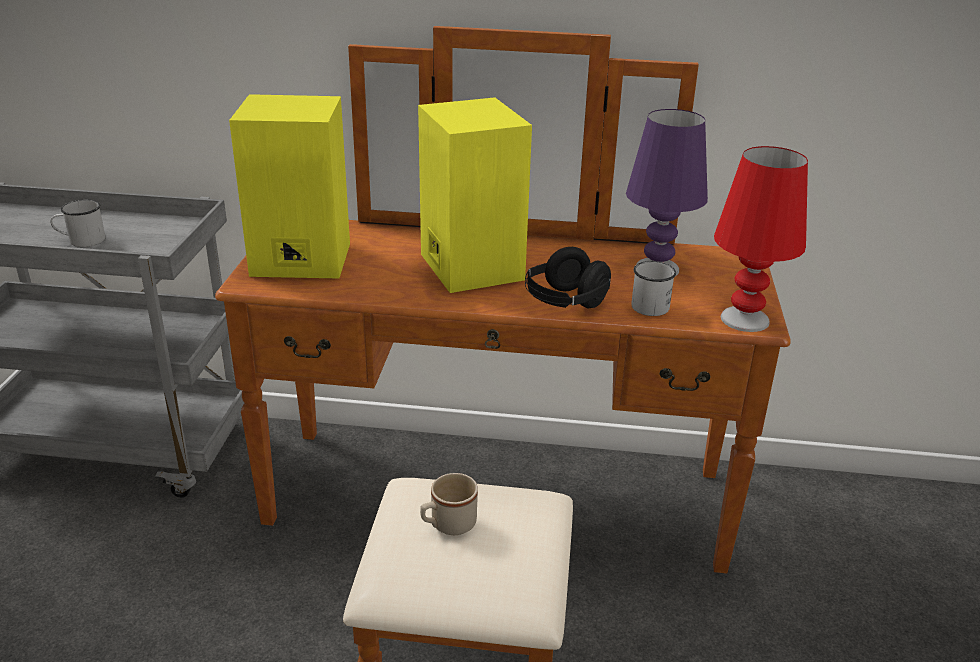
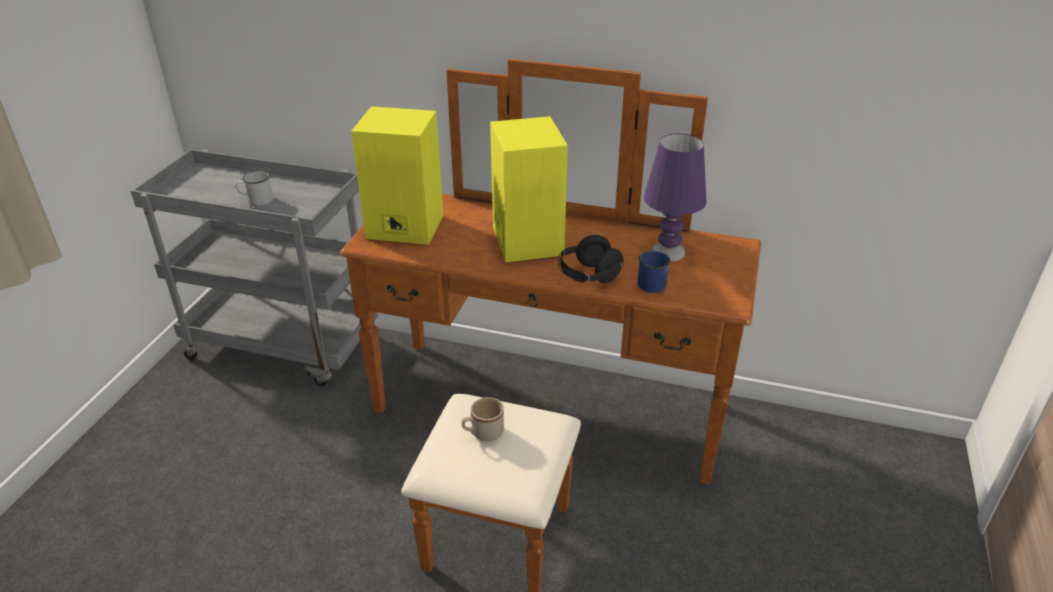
camera: 10 degrees right, 5 degrees up
(649, 304) = (652, 282): white mug -> blue mug
(744, 320) = (720, 301): red table lamp -> none

